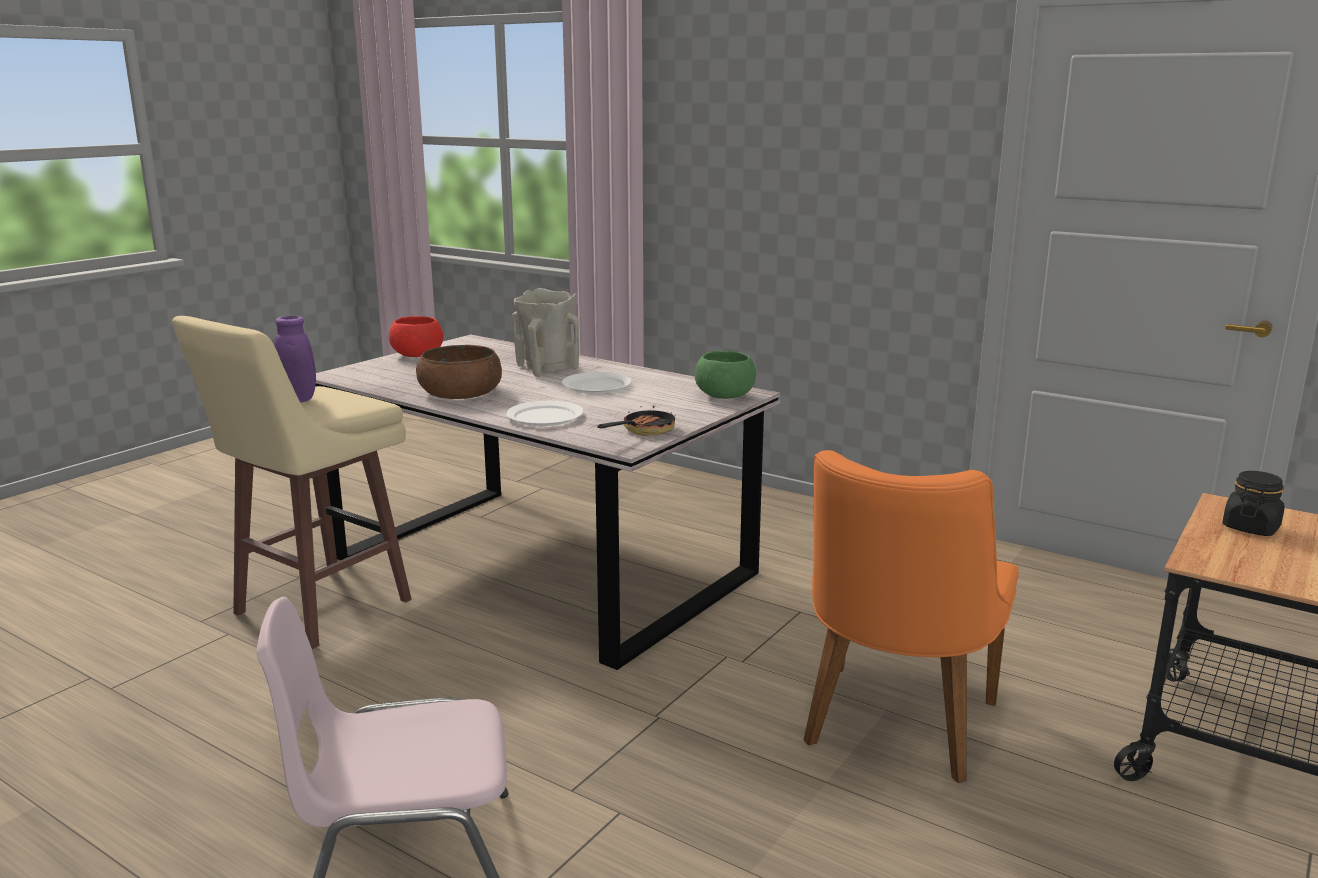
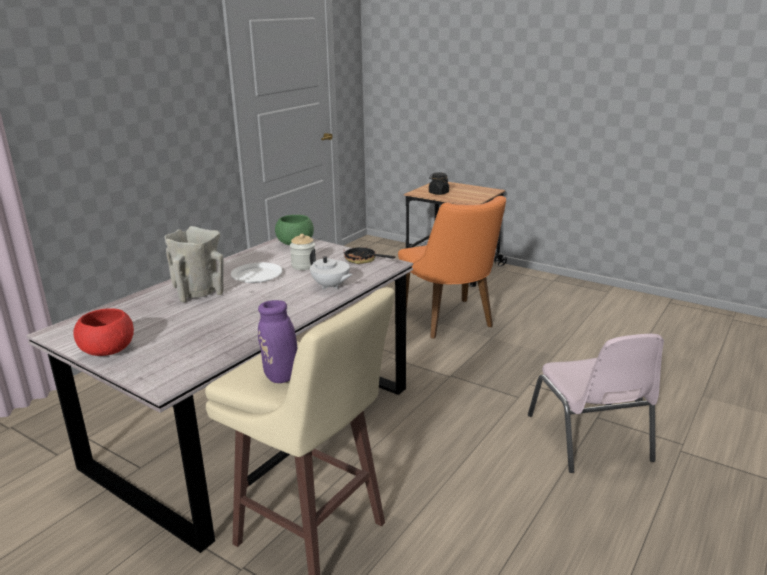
camera: 90 degrees left, 5 degrees up
(460, 392) = (258, 318): brown bowl -> none
(544, 417) = (330, 286): white plate -> white teapot
(627, 403) = (303, 266): none -> jar
(893, 731) = (451, 322): orange chair -> orange chair turned 45 degrees clockwise

